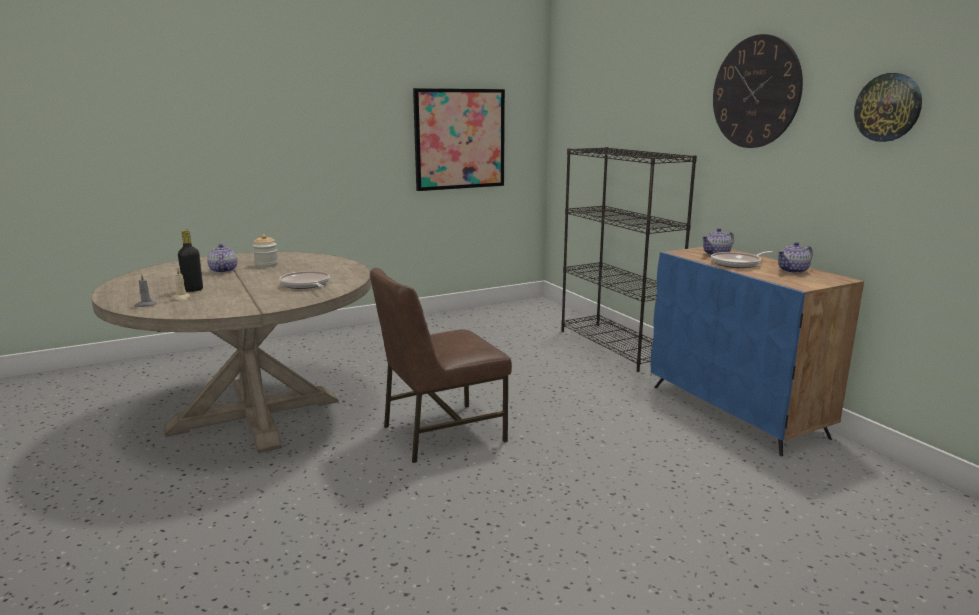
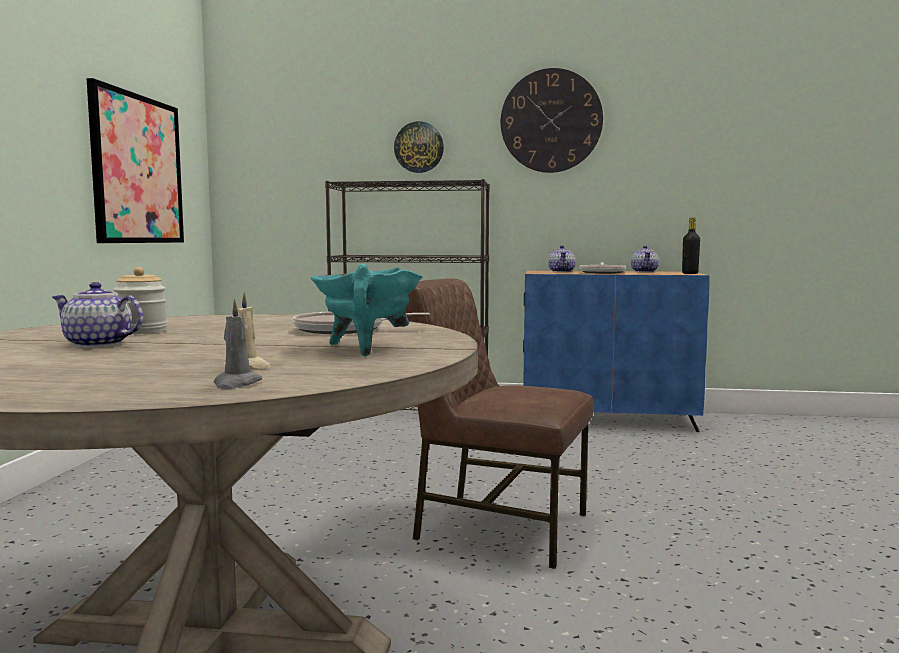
camera: 55 degrees left, 10 degrees down
(193, 290) = (199, 360): black bottle -> black bottle (690, 273)
(246, 300) = (366, 348): none -> turquoise cooking pot
(441, 433) = (498, 526): brown chair -> brown chair turned 105 degrees clockwise
(888, 107) = (685, 131): wall clock -> wall clock (419, 147)

